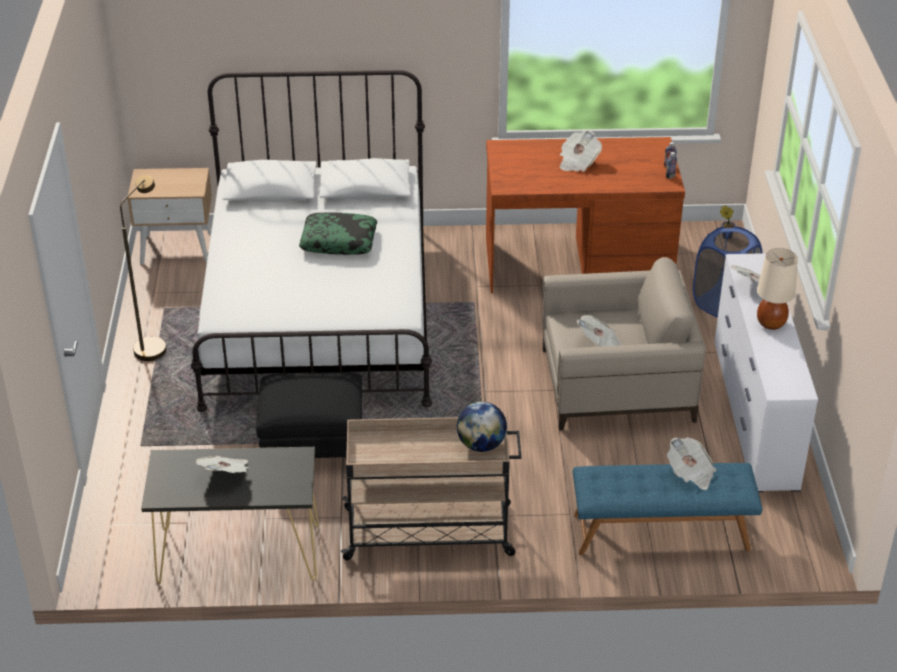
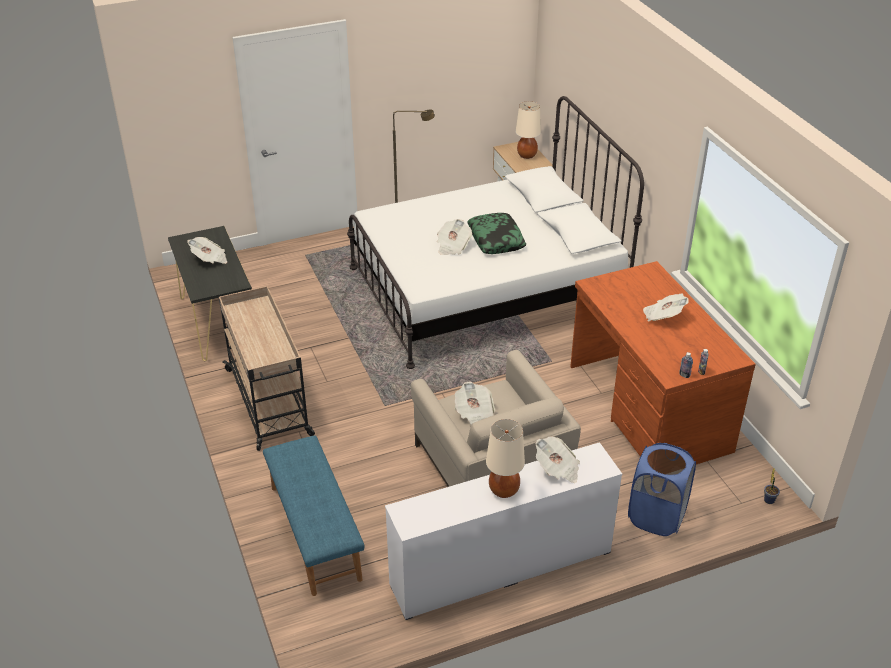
camera: 70 degrees right, 0 degrees up
(169, 179) = (527, 155): none -> beige table lamp
(314, 443) = (341, 325): black ottoman -> none
(481, 445) = (275, 359): globe -> none
(690, 473) = (327, 503): newspaper -> newspaper (452, 246)

